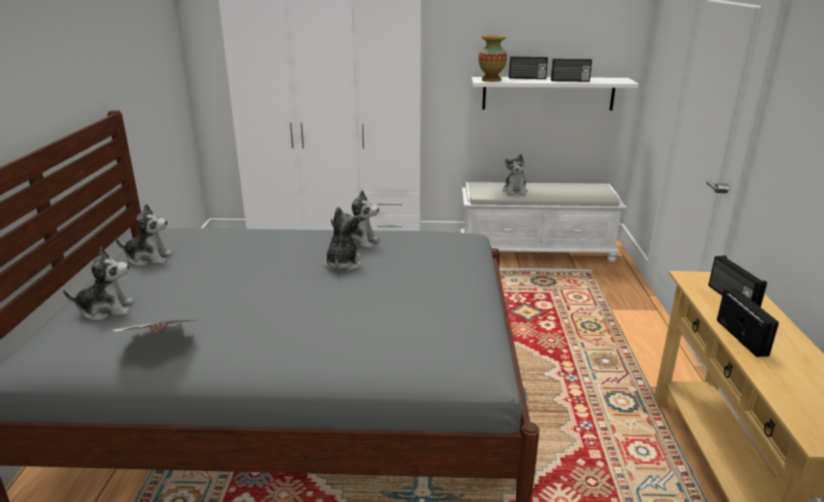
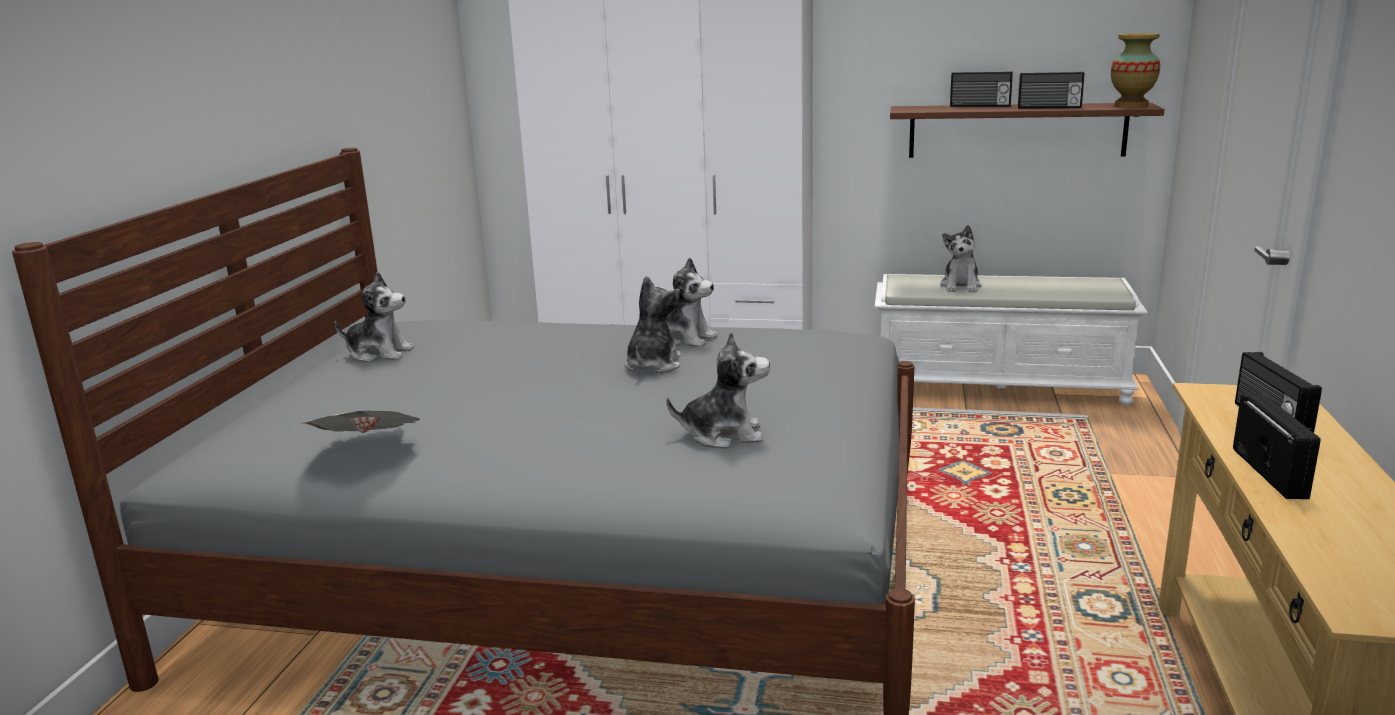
camera: 10 degrees right, 5 degrees down
(107, 310) = (307, 411): plush toy -> plush toy (723, 435)
(491, 80) = (920, 109): vase -> vase (1131, 105)
(548, 93) = (1016, 130): white shelf -> brown shelf

